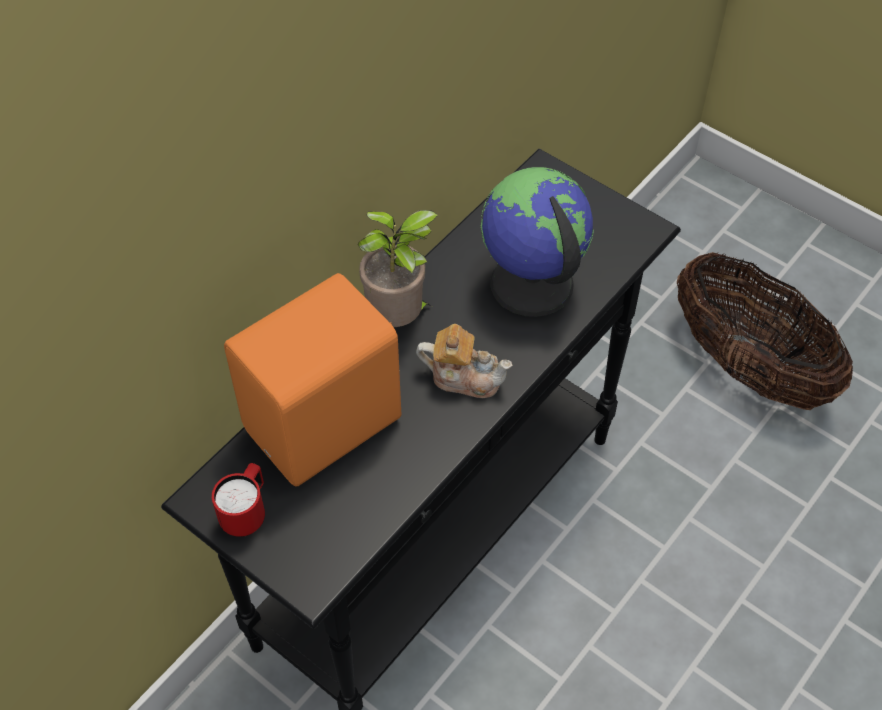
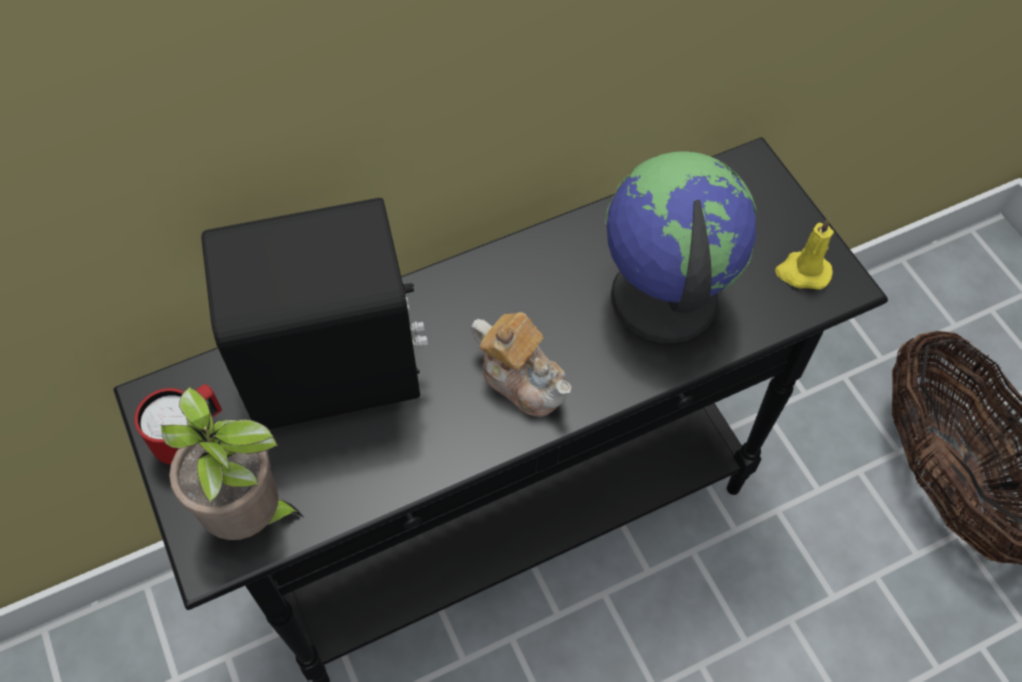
camera: 25 degrees right, 5 degrees up
(327, 426) = (336, 373): orange speaker -> black speaker
(399, 319) = (486, 279): potted plant -> potted plant (252, 516)
(616, 231) = (802, 272): none -> yellow candle

